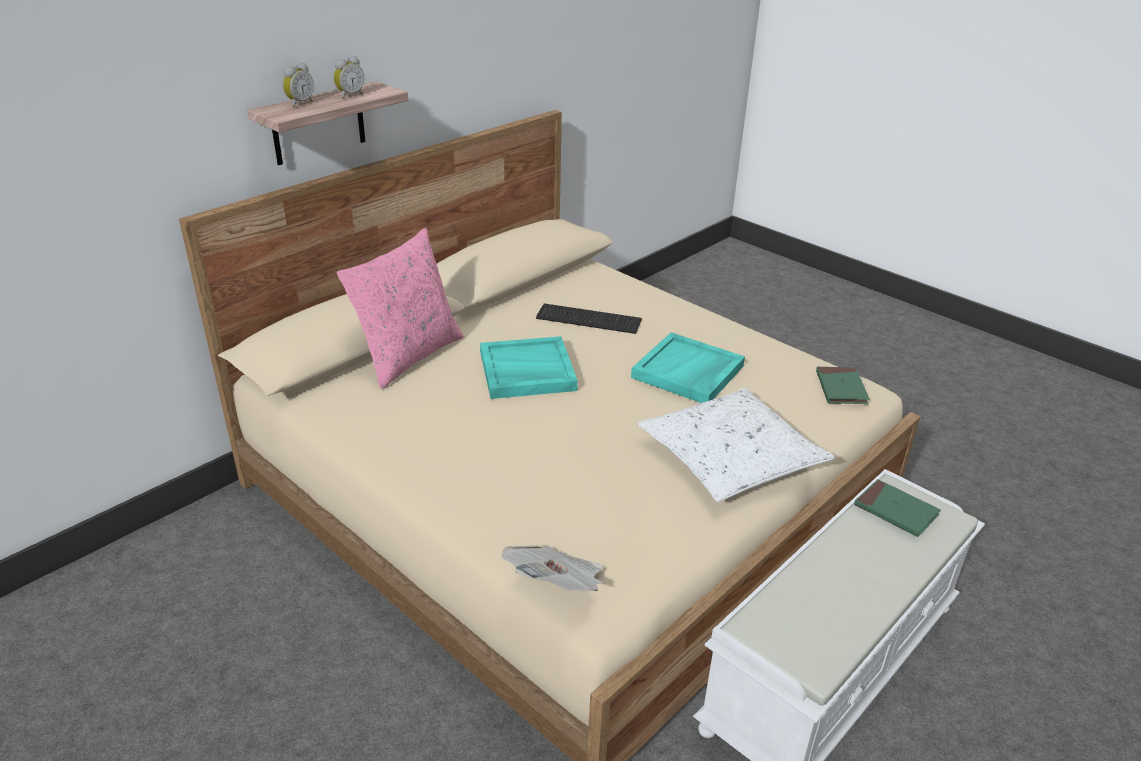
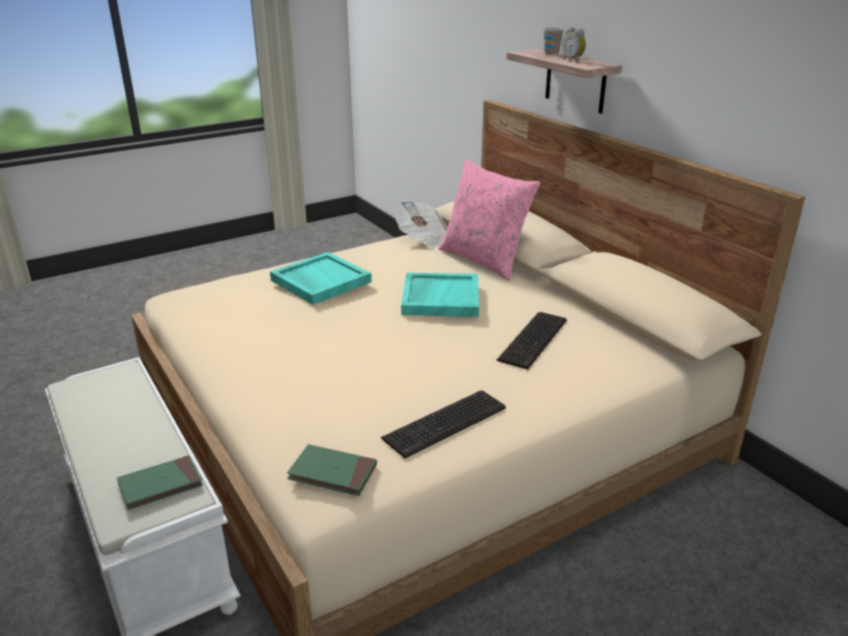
camera: 105 degrees right, 5 degrees down
(299, 103) = (551, 54): alarm clock -> cup
(557, 586) = (195, 282): newspaper -> newspaper (422, 238)
(688, 372) = (409, 375): turquoise tray -> turquoise tray (320, 281)
(730, 458) = (267, 370): white pillow -> none
(743, 347) = (448, 423): none -> keyboard

